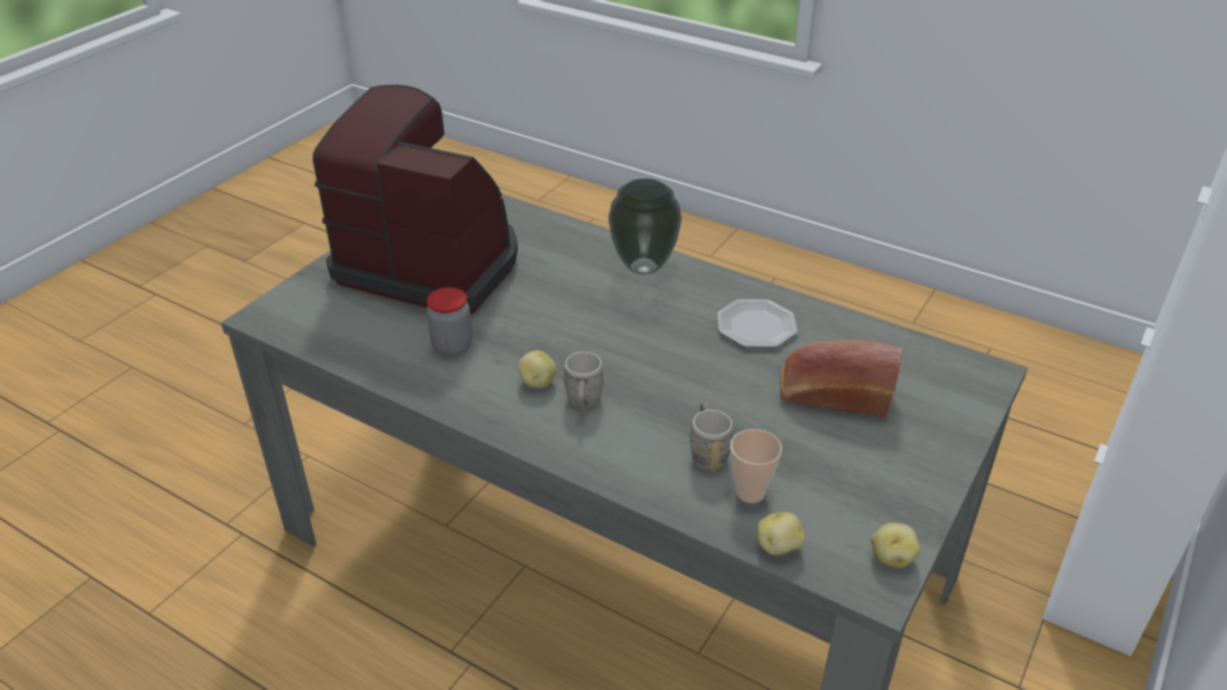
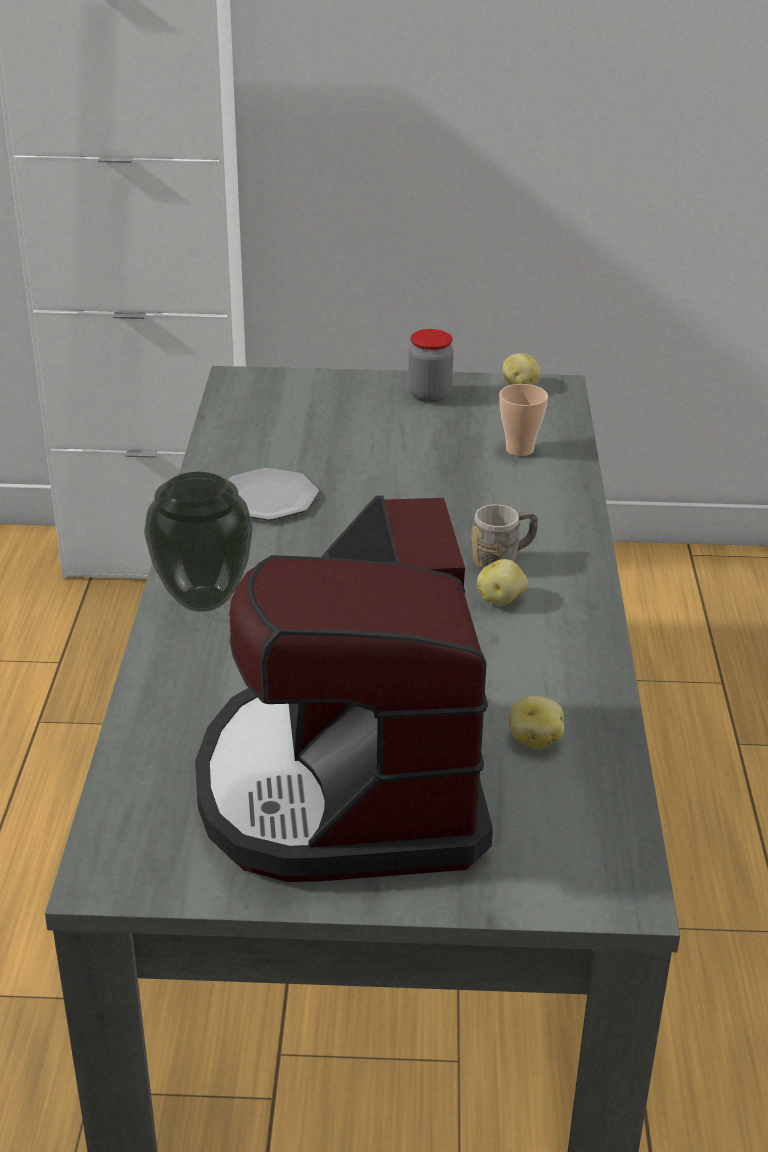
camera: 120 degrees left, 5 degrees down
(452, 346) = (503, 683): jar -> jar (429, 395)
(707, 452) = (494, 479): grey mug -> none
(779, 547) = (564, 427): potato -> potato (535, 739)
(833, 395) = (345, 439): bread -> none

